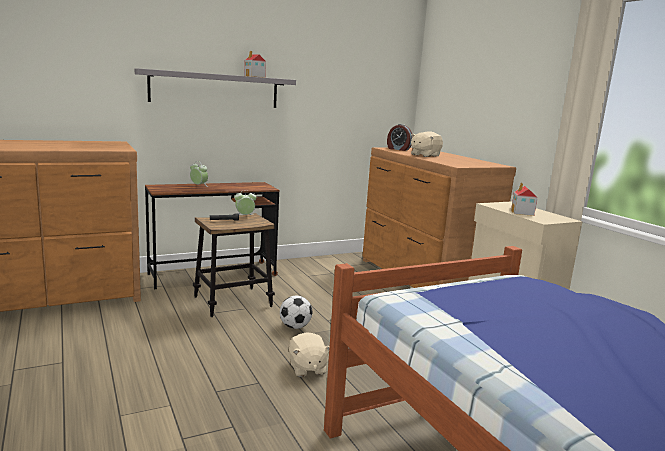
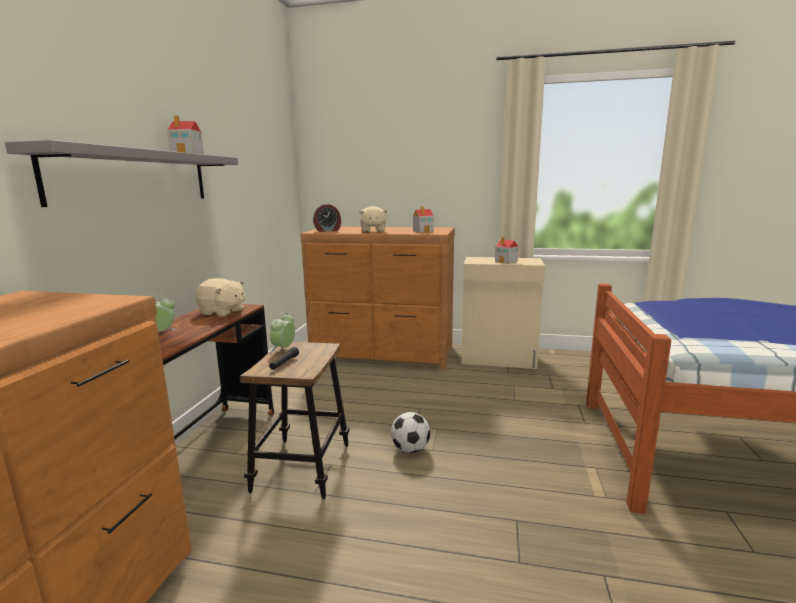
camera: 50 degrees left, 0 degrees up
(307, 368) = (506, 476): beige plush toy -> beige plush toy (222, 312)
(459, 163) = (423, 231): none -> toy house

